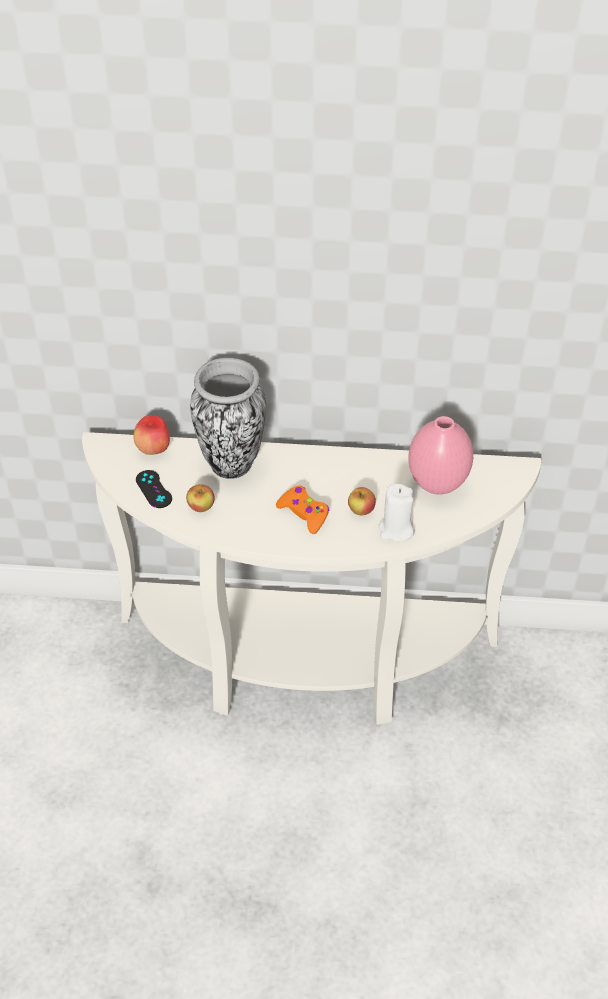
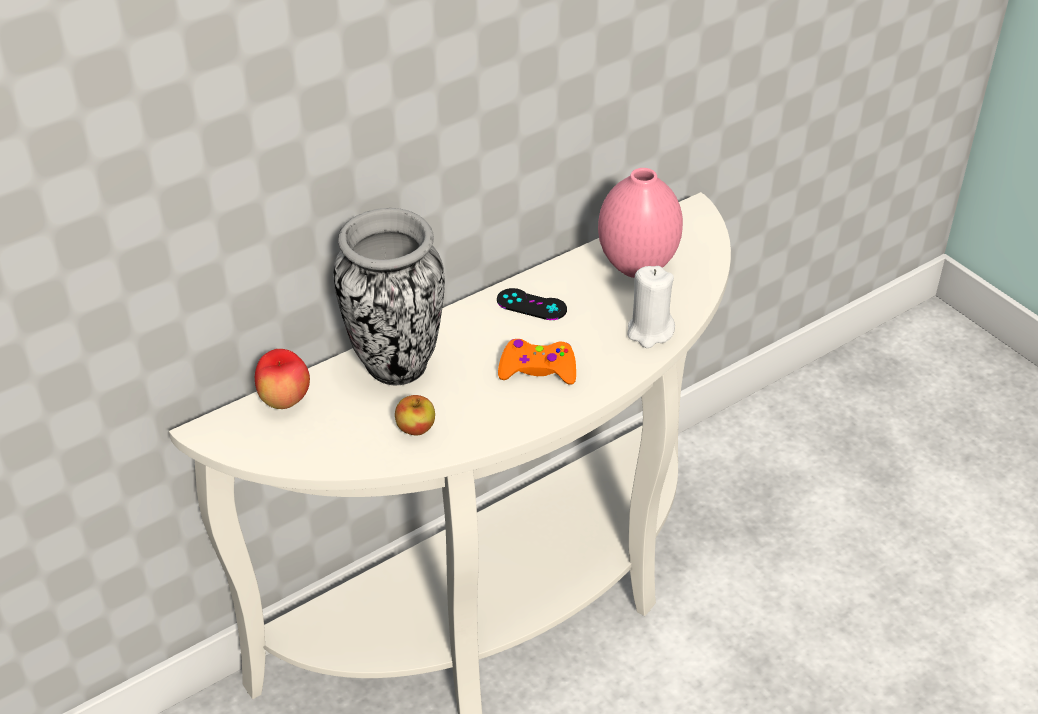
camera: 40 degrees left, 5 degrees down
(154, 489) = (336, 442): black game controller -> black game controller (531, 305)
(361, 510) = (593, 333): apple -> none

